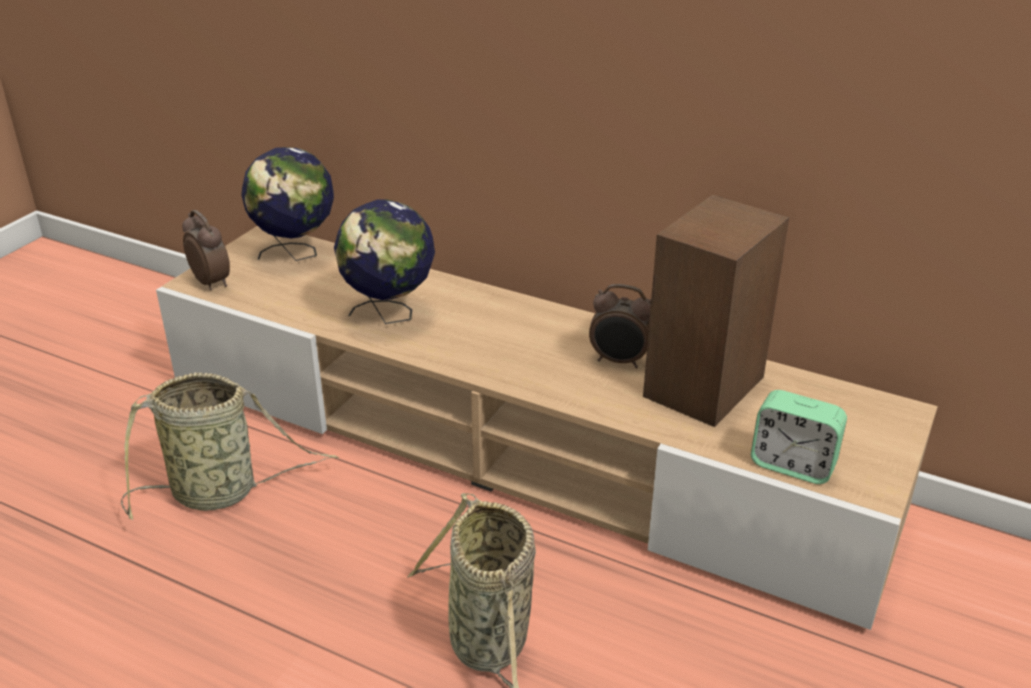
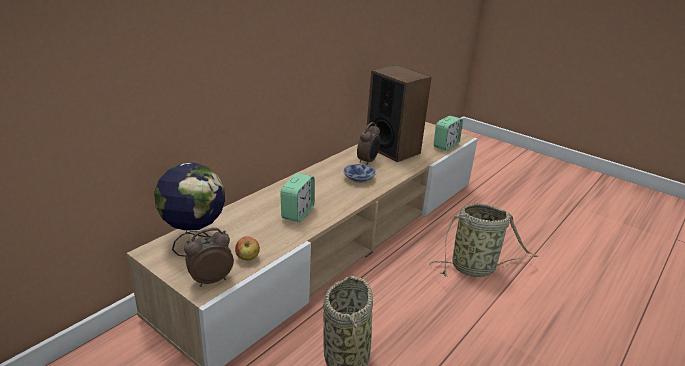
camera: 80 degrees left, 5 degrees down
(262, 297) = (247, 258): none -> apple
(389, 315) = (297, 213): globe -> alarm clock
(542, 359) = (360, 178): none -> bowl

